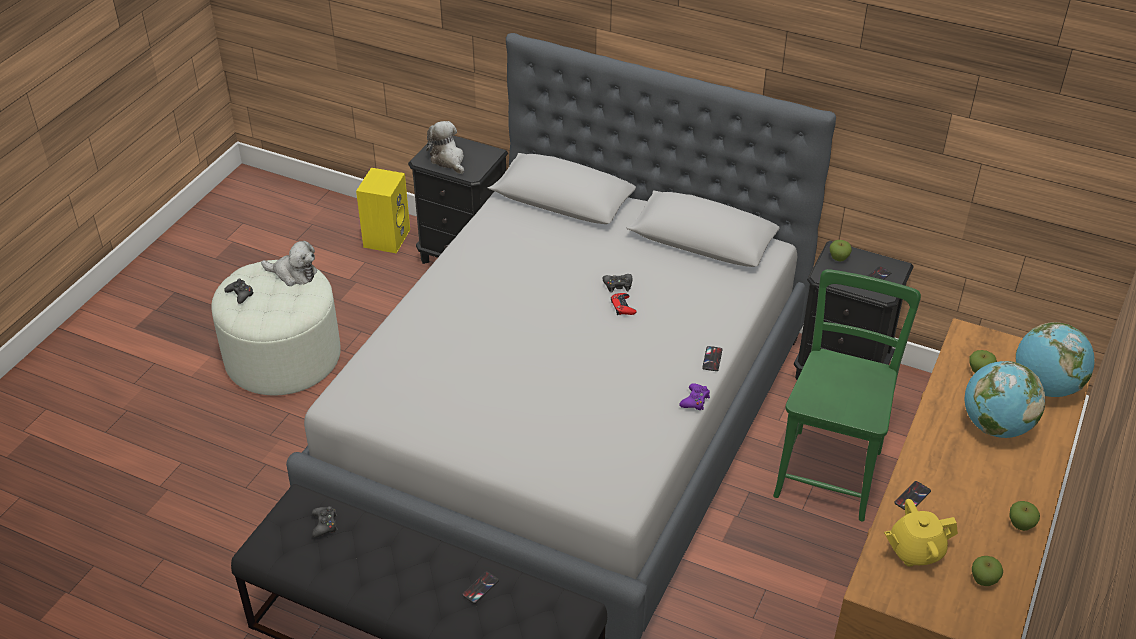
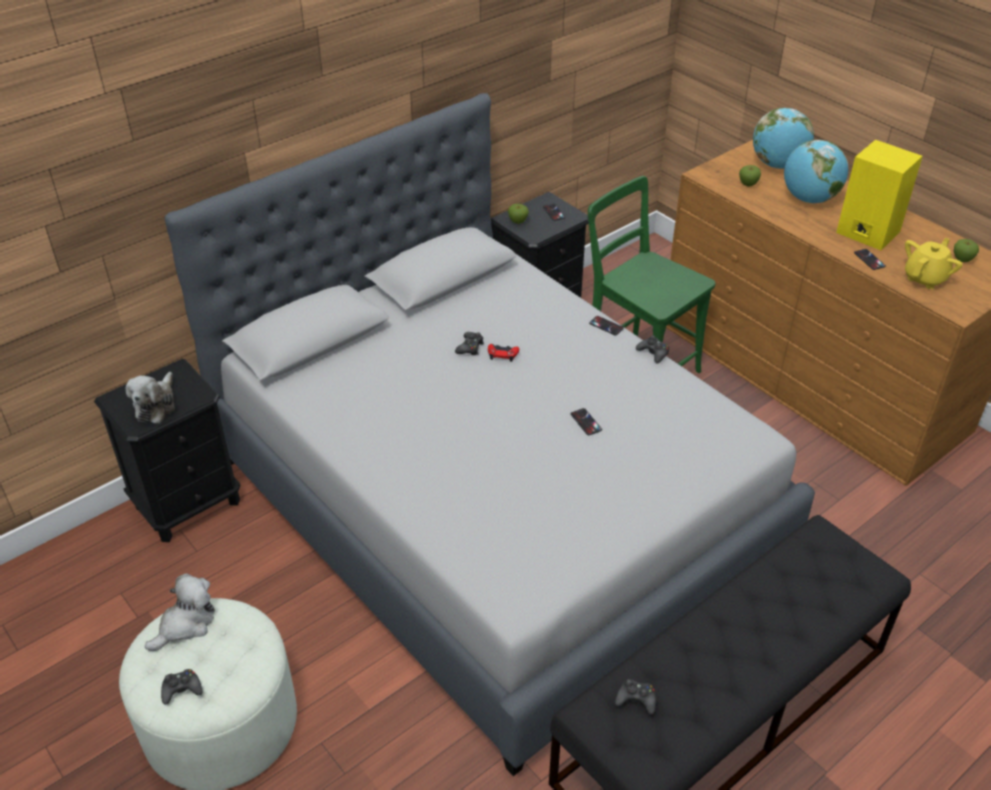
camera: 65 degrees left, 0 degrees up
(386, 237) = (95, 560): yellow speaker -> yellow speaker (866, 232)
(448, 159) = (156, 405): plush toy -> plush toy turned 75 degrees counterclockwise
(480, 587) = (773, 593): phone -> phone (586, 422)
(695, 401) = (653, 353): purple game controller -> black game controller
(915, 551) = (925, 278): yellow teapot -> yellow teapot turned 150 degrees counterclockwise
(1020, 525) = (912, 225): apple -> none

